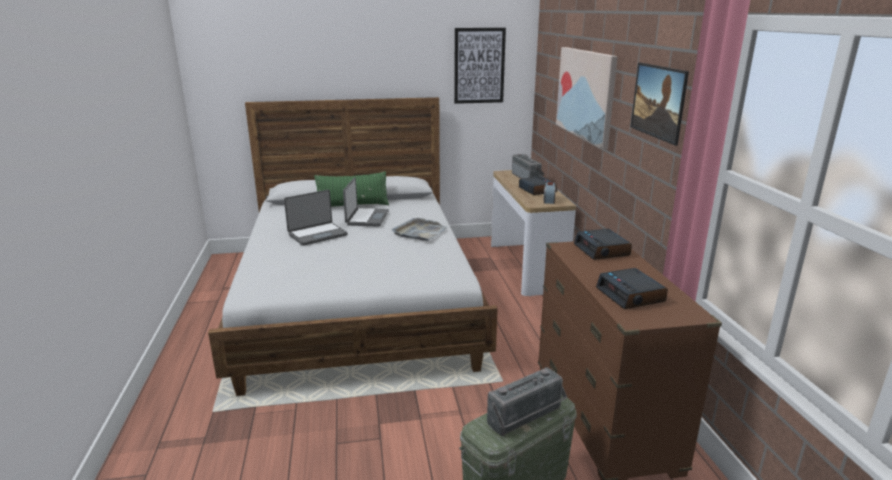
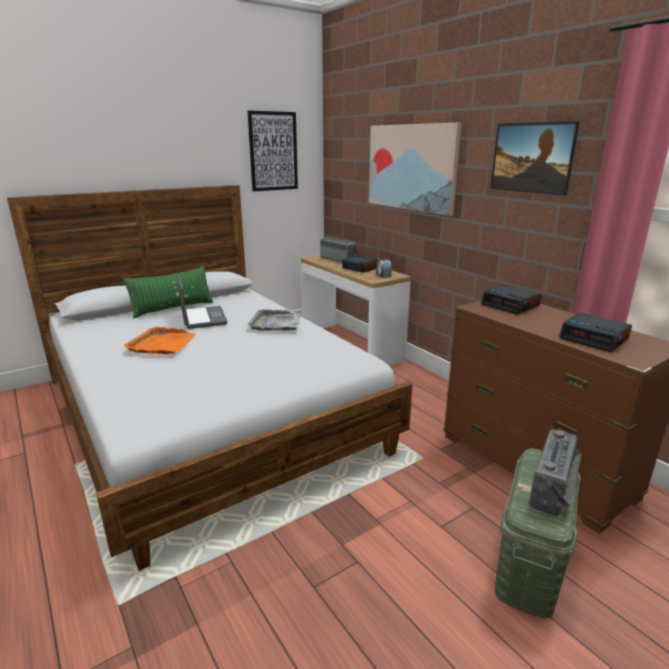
camera: 25 degrees left, 0 degrees up
(317, 234) = (162, 344): laptop -> orange tray

